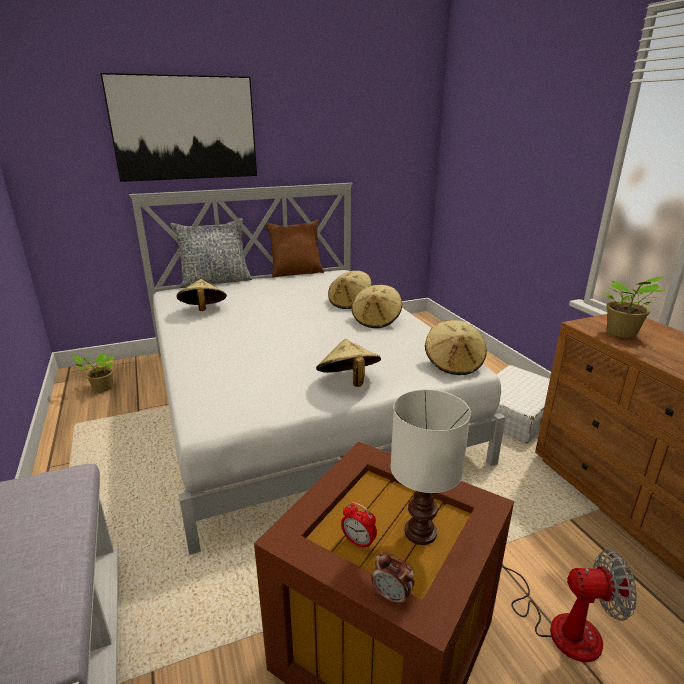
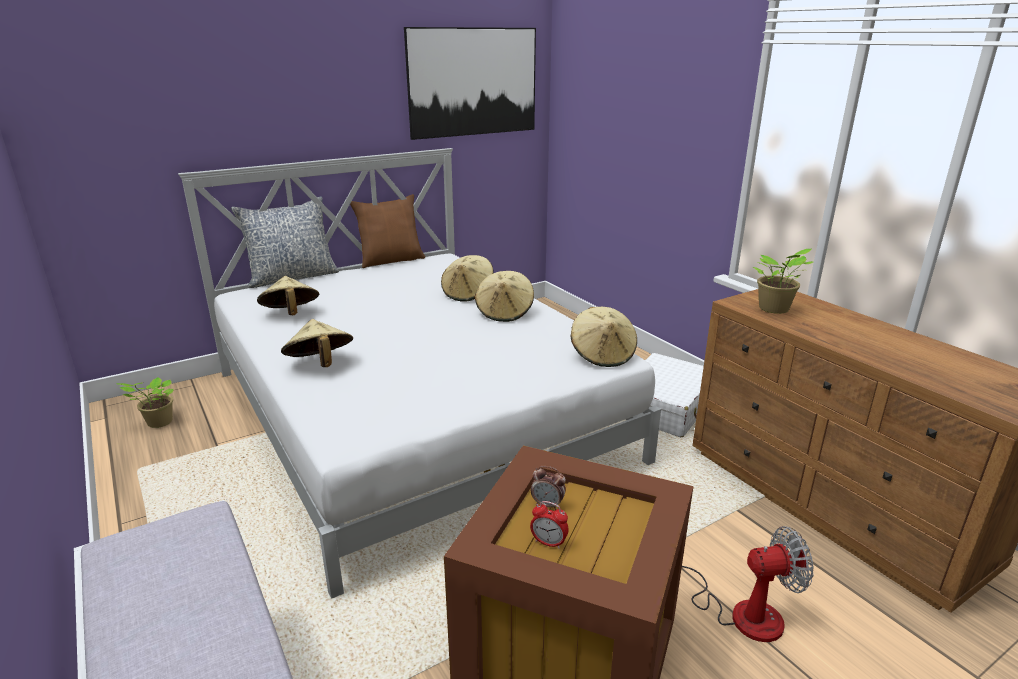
camera: 10 degrees left, 0 degrees up
(185, 128) = (246, 89): picture -> picture (473, 82)
(348, 382) = (492, 384): beige hat -> beige hat (320, 364)
(392, 596) = (596, 584): alarm clock -> alarm clock (547, 505)
(421, 532) = (609, 526): white table lamp -> none

